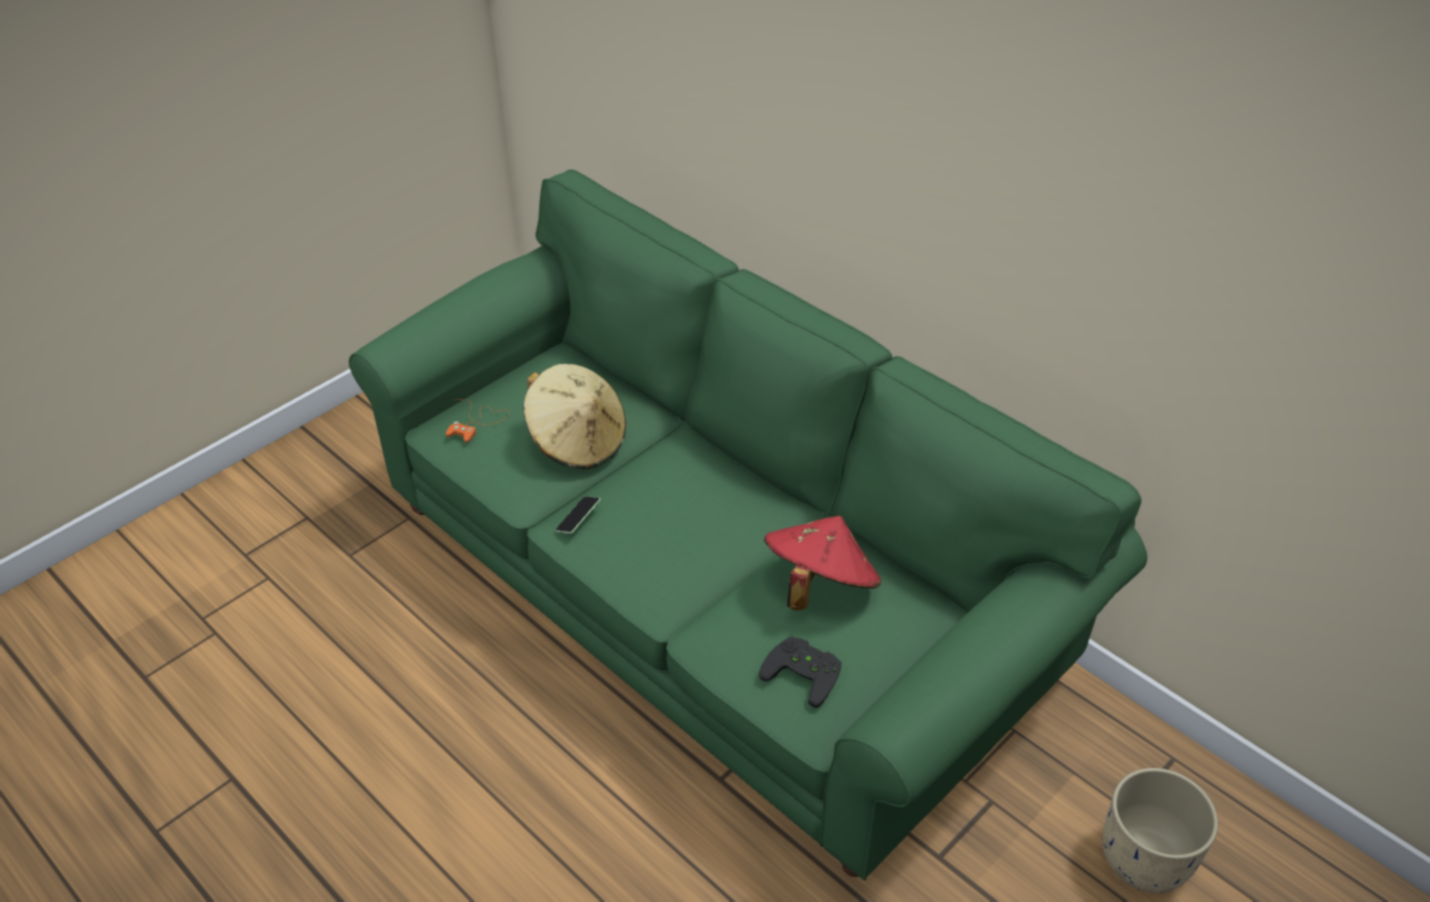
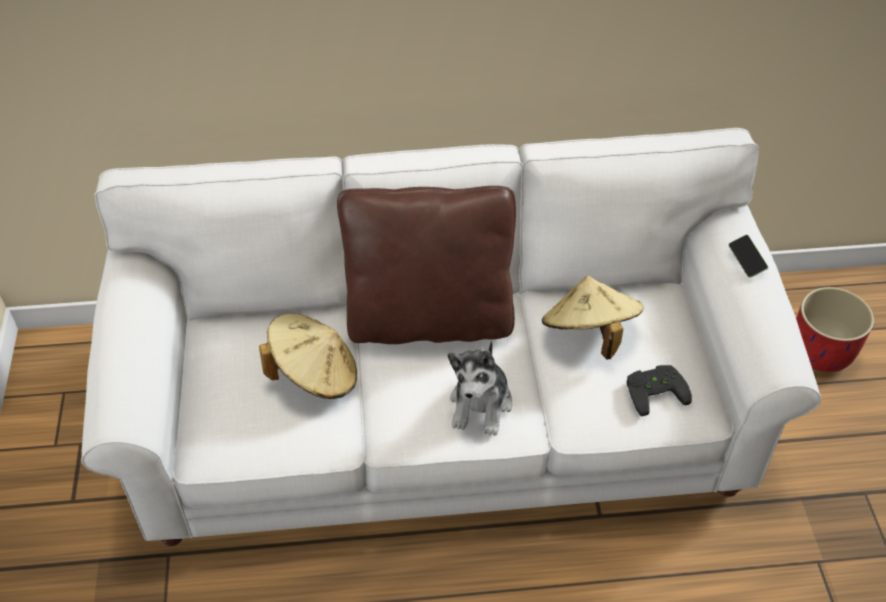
camera: 50 degrees left, 5 degrees up
(477, 422) = (225, 422): orange game controller -> none
(578, 520) = (393, 425): phone -> phone (746, 260)
(659, 561) = (481, 404): none -> plush toy
(715, 592) = (443, 412): green sofa -> white sofa
(717, 472) = (429, 320): none -> brown pillow
(819, 585) = (589, 335): red hat -> beige hat
(1146, 858) = (821, 352): beige planter -> red planter

